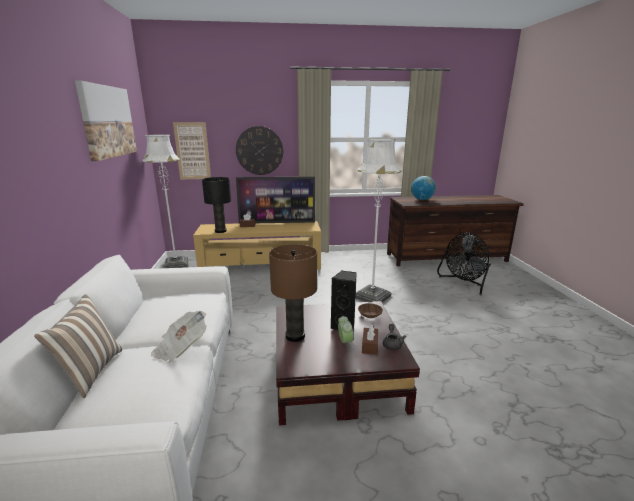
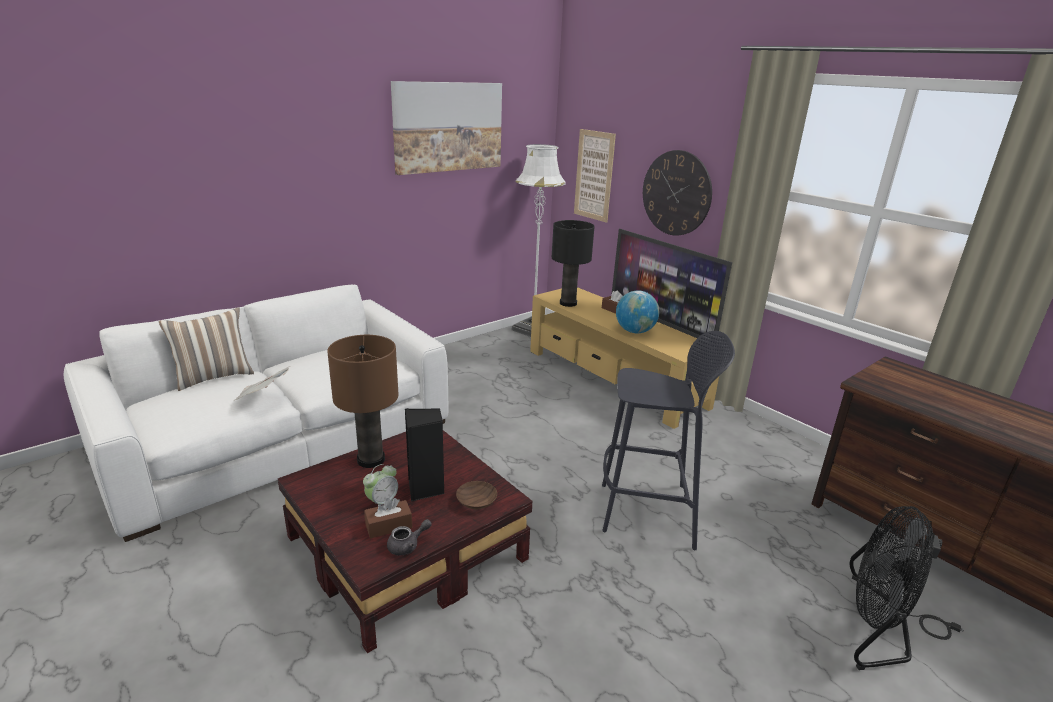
camera: 55 degrees right, 5 degrees up
(372, 297) = (649, 512): white floor lamp -> grey stool
(422, 199) = (941, 391): globe -> globe (635, 331)

